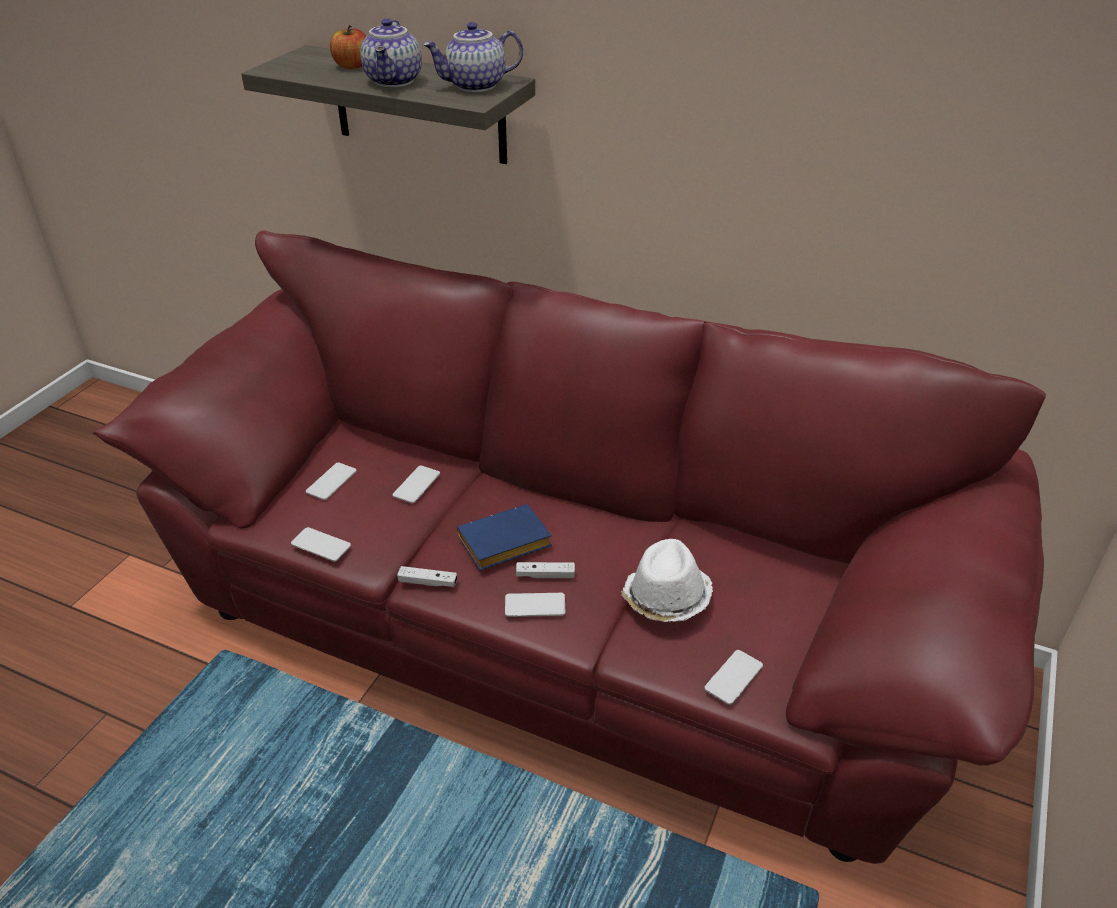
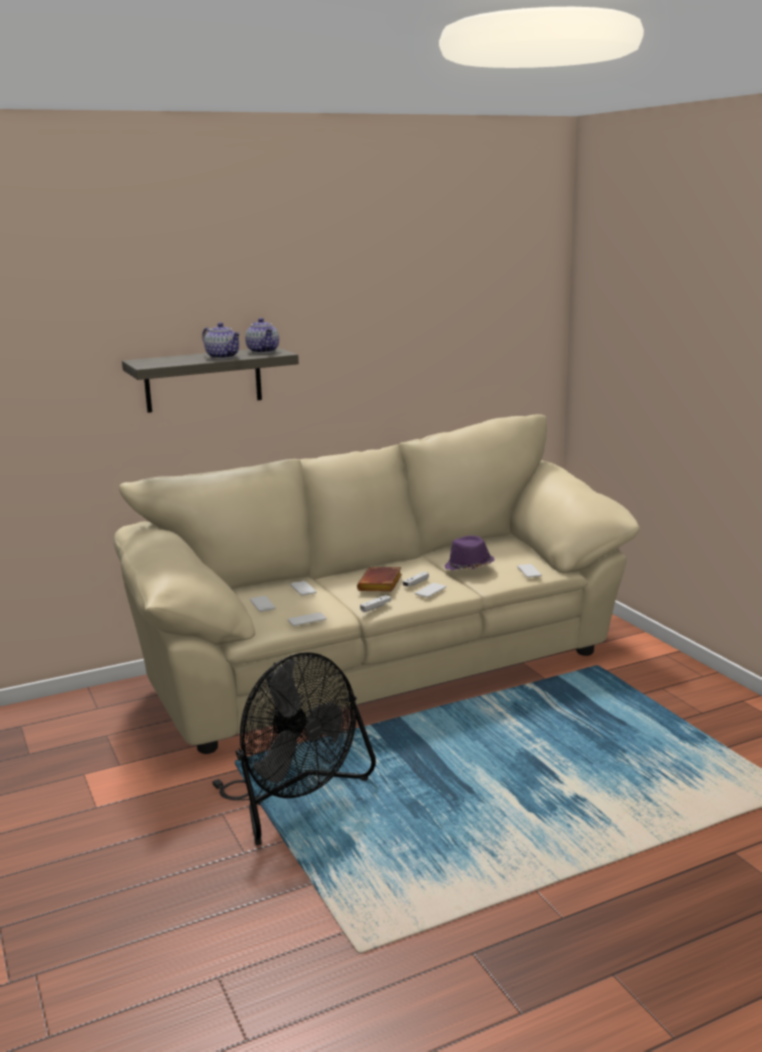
camera: 50 degrees left, 20 degrees down
(165, 757) = (290, 801): none -> black fan
(352, 66) = (182, 358): apple -> none
(475, 86) = (264, 351): teapot -> teapot turned 45 degrees counterclockwise
(503, 545) = (381, 585): blue book -> brown book
(557, 641) = (385, 669): red sofa -> beige sofa
(666, 598) = (468, 568): white hat -> purple hat

